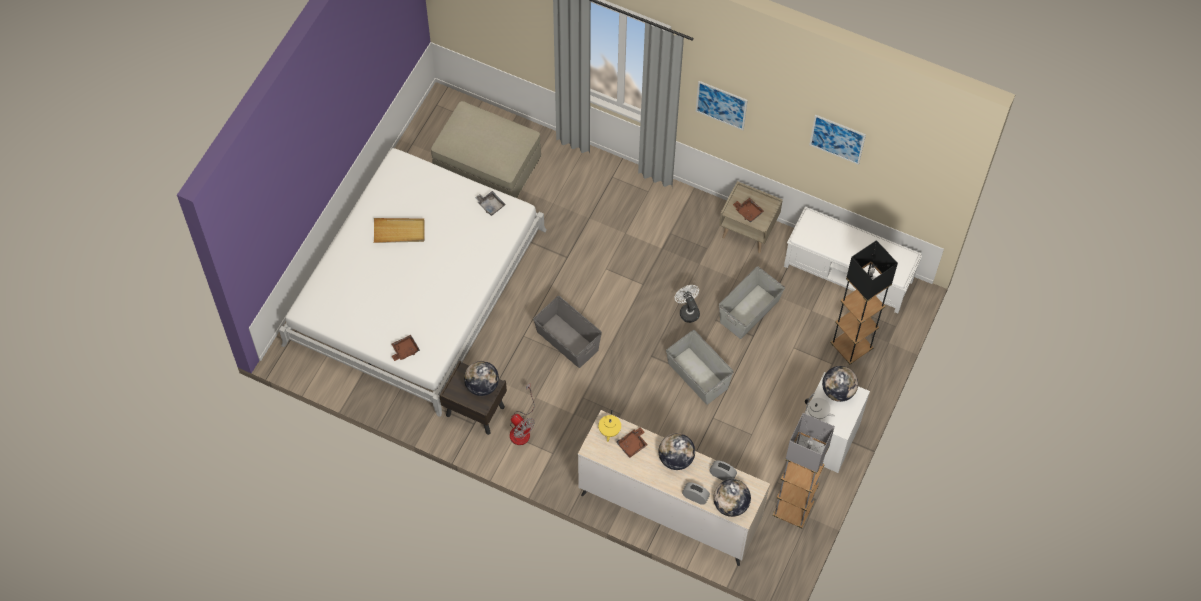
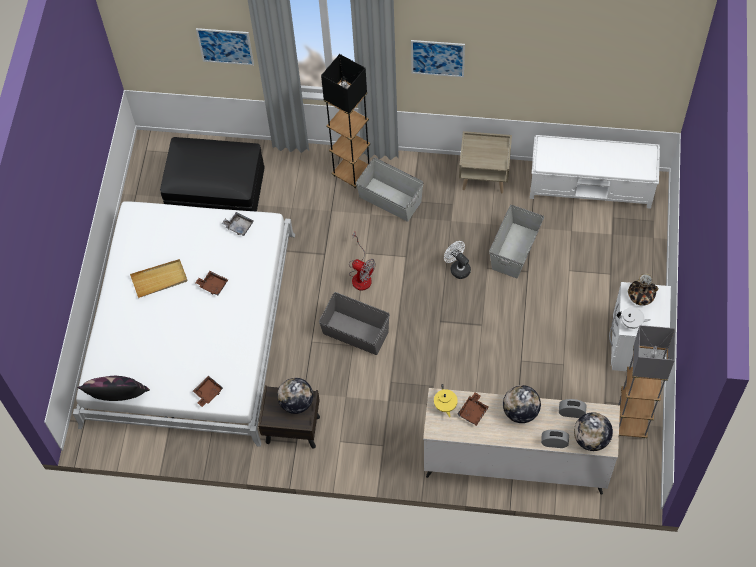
camera: 15 degrees left, 0 degrees up
(324, 328) = (119, 397): none -> pillow
(486, 166) = (215, 193): beige ottoman -> black ottoman
(521, 428) = (344, 431): fan -> fan (360, 275)
(698, 375) = (491, 325): grey storage box -> grey storage box (390, 199)
(748, 212) = (484, 156): brown tray -> brown tray (213, 285)
(837, 139) = (563, 55): picture -> picture (225, 46)
(838, 391) = (641, 295): globe -> vase
(851, 347) = (621, 253): black floor lamp -> black floor lamp (351, 173)

